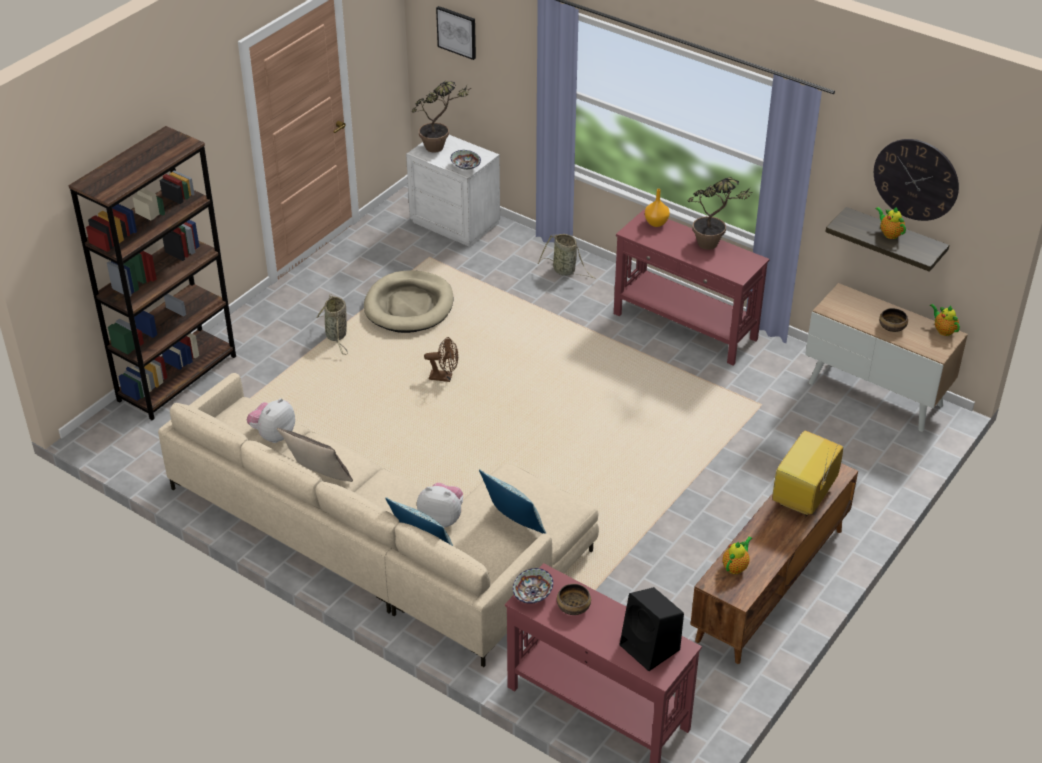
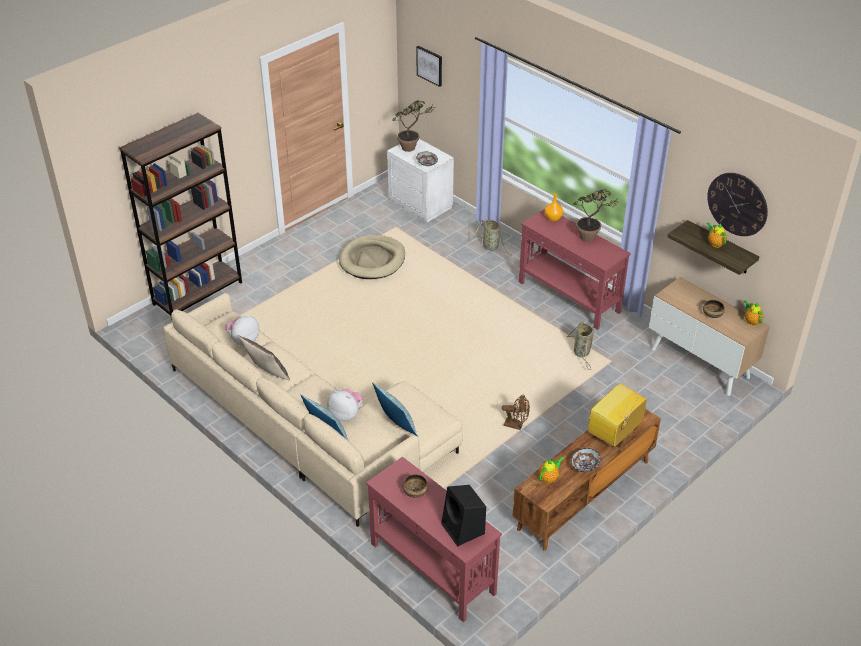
camera: 10 degrees right, 0 degrees up
(336, 336) = (315, 276): basket -> basket (582, 353)
(444, 377) = (384, 314): brown fan -> brown fan (516, 425)
(533, 594) = (388, 478): bowl -> bowl (585, 466)

